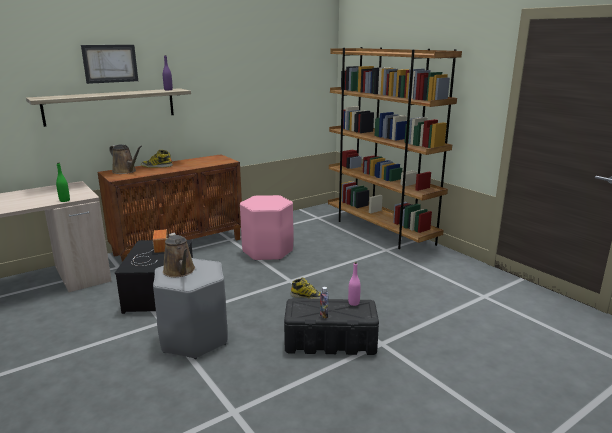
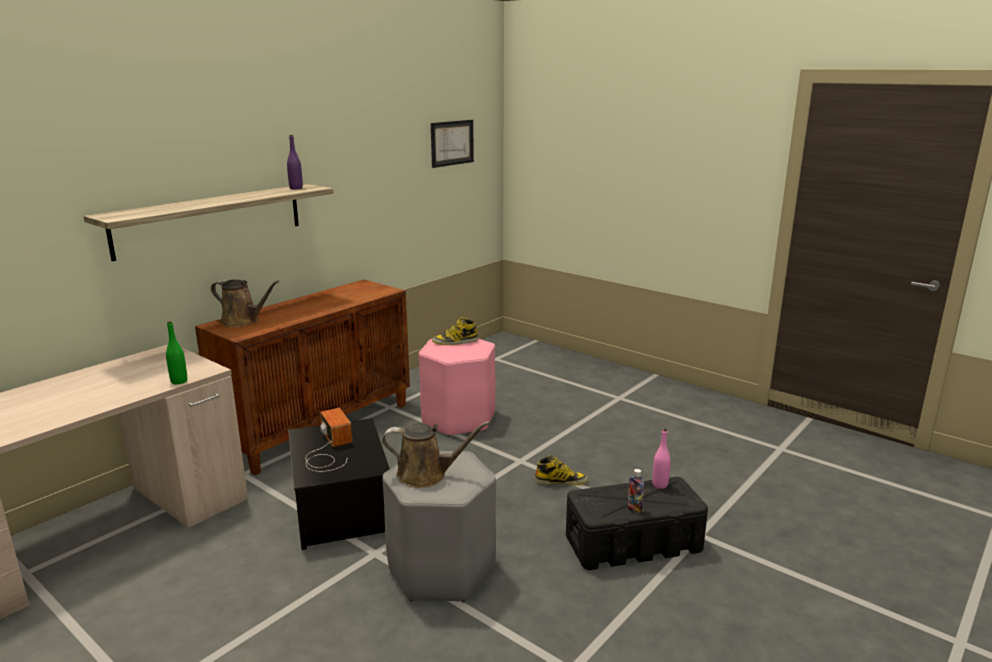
camera: 15 degrees left, 0 degrees up
(110, 63) = (209, 152): picture -> picture (452, 143)
(156, 166) = (284, 308): boot -> boot (455, 342)
(180, 271) = (426, 475): brown watering can -> brown watering can turned 45 degrees counterclockwise
(380, 230) = (594, 369): brown bookcase -> none

